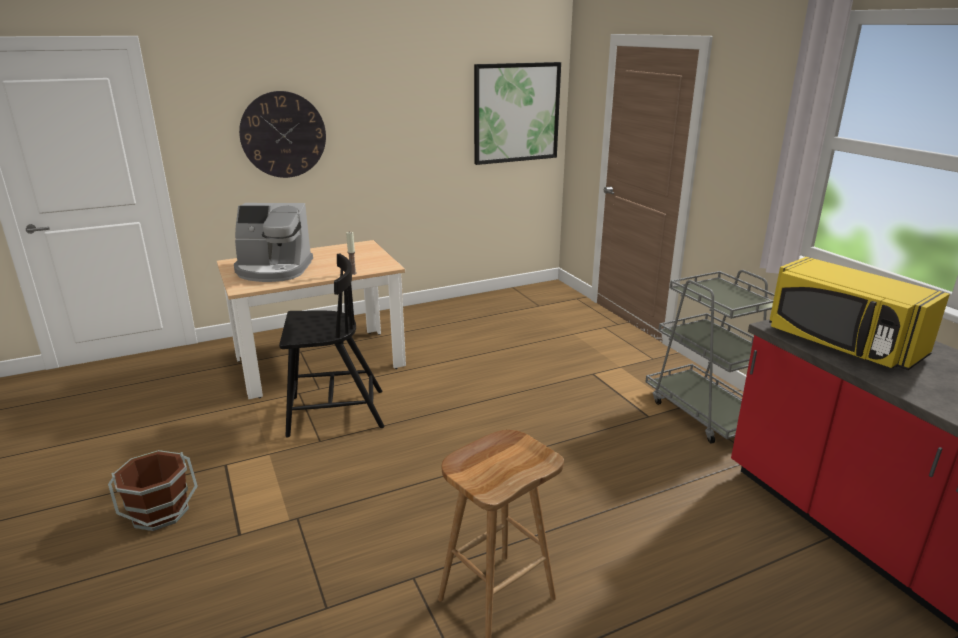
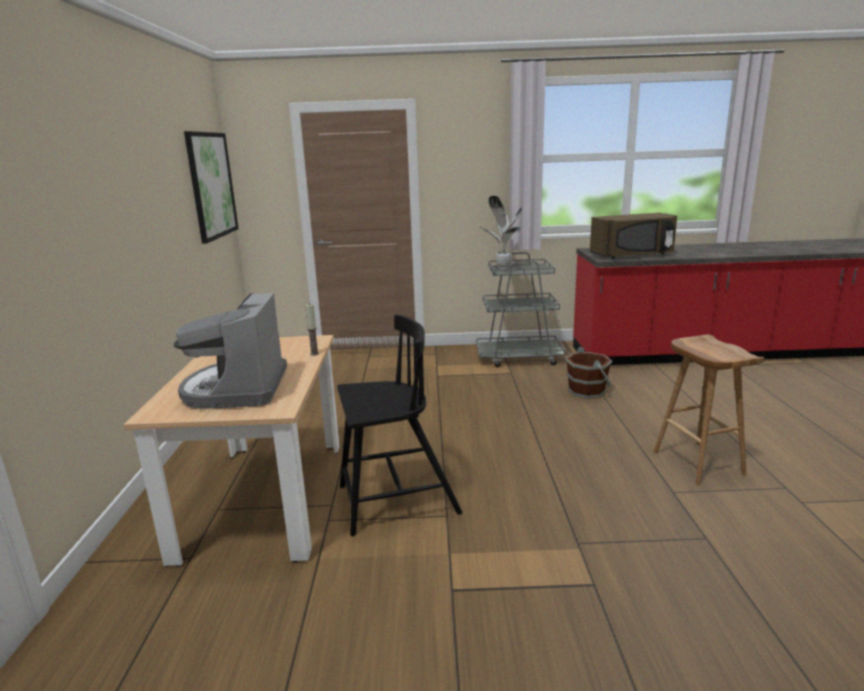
camera: 65 degrees left, 5 degrees down
(160, 513) = (531, 652): brown bucket -> brown bucket (587, 391)
(273, 270) = (237, 389): coffee machine -> coffee machine turned 150 degrees clockwise
(283, 135) = (75, 224): wall clock -> none
(334, 413) = (395, 500): black chair -> black chair turned 60 degrees clockwise
(715, 286) = (502, 268): none -> potted plant
(841, 344) = (633, 255): yellow microwave -> brown microwave

